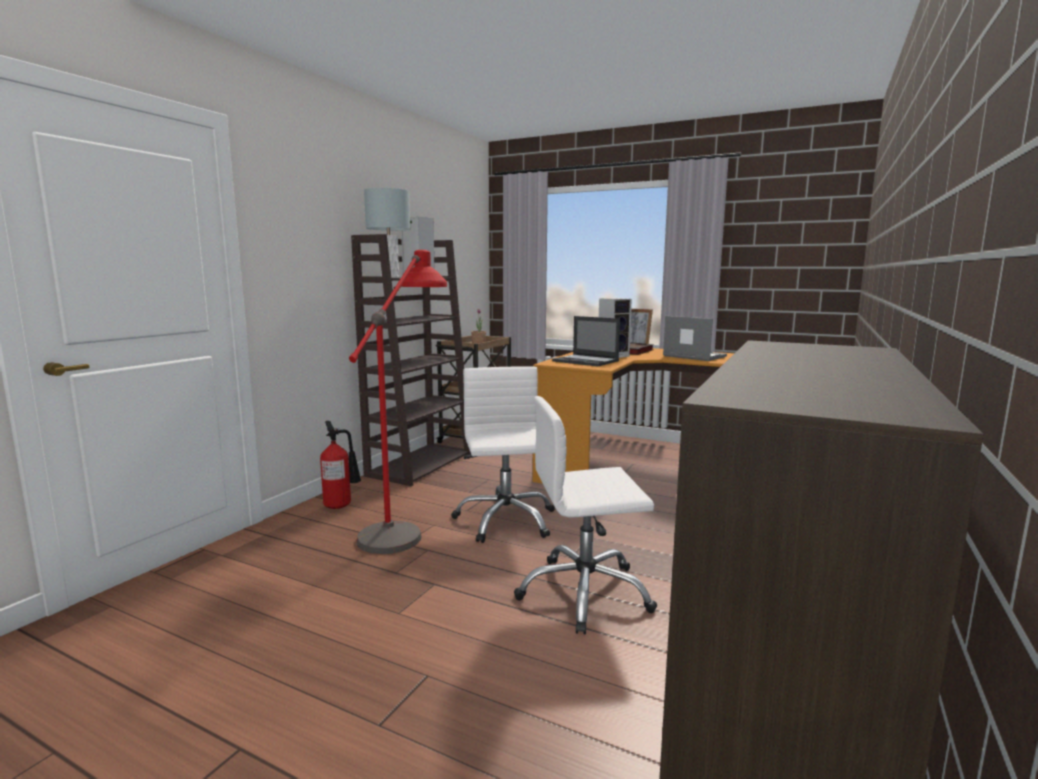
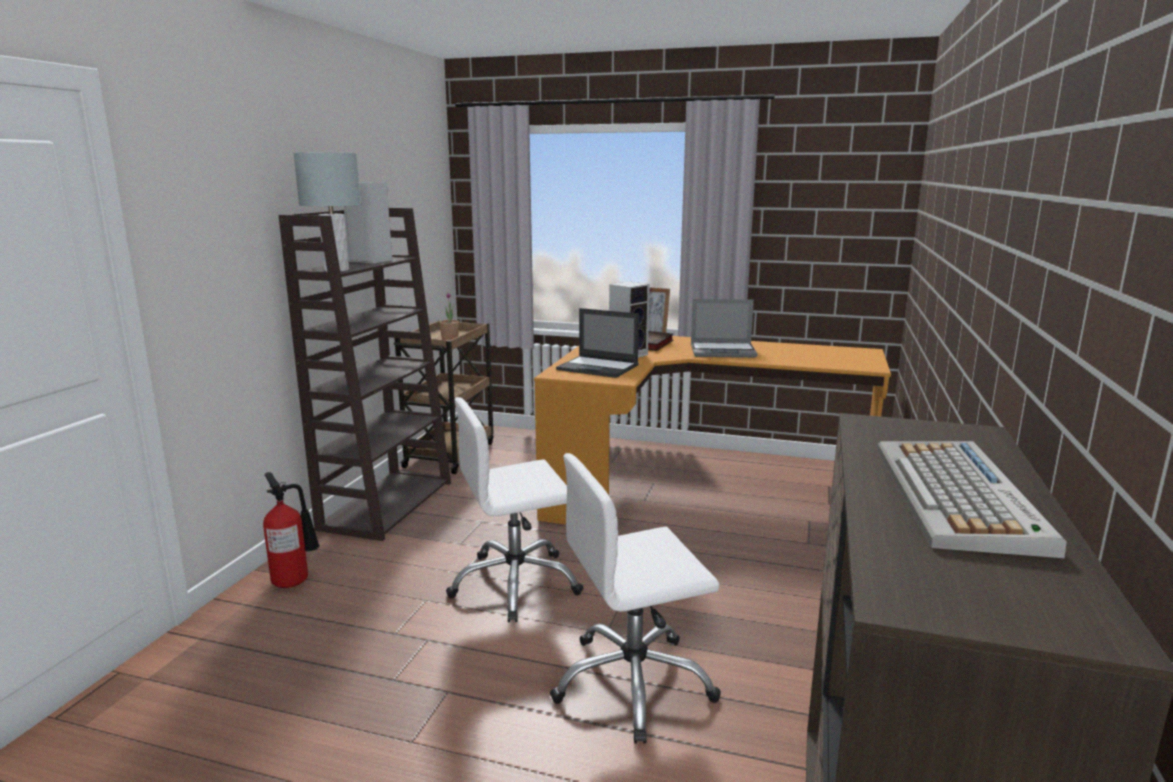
camera: 10 degrees left, 5 degrees up
(407, 520) = (389, 596): red floor lamp -> none
(505, 520) = (515, 584): white office chair -> white office chair turned 90 degrees counterclockwise
(693, 356) = (723, 351): laptop -> laptop turned 150 degrees clockwise
(825, 367) = (958, 497): none -> keyboard

